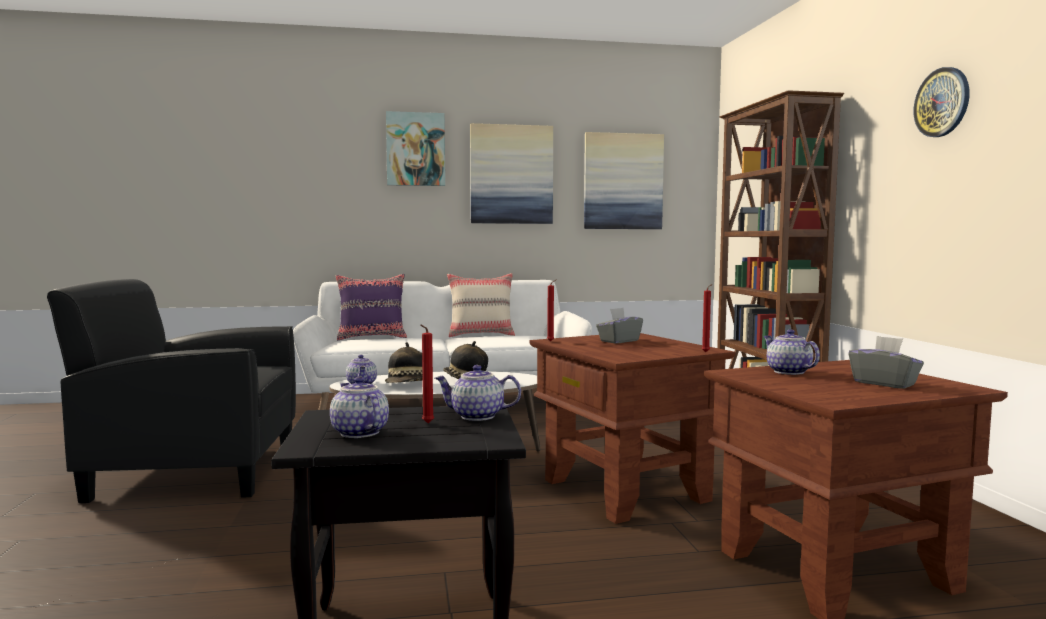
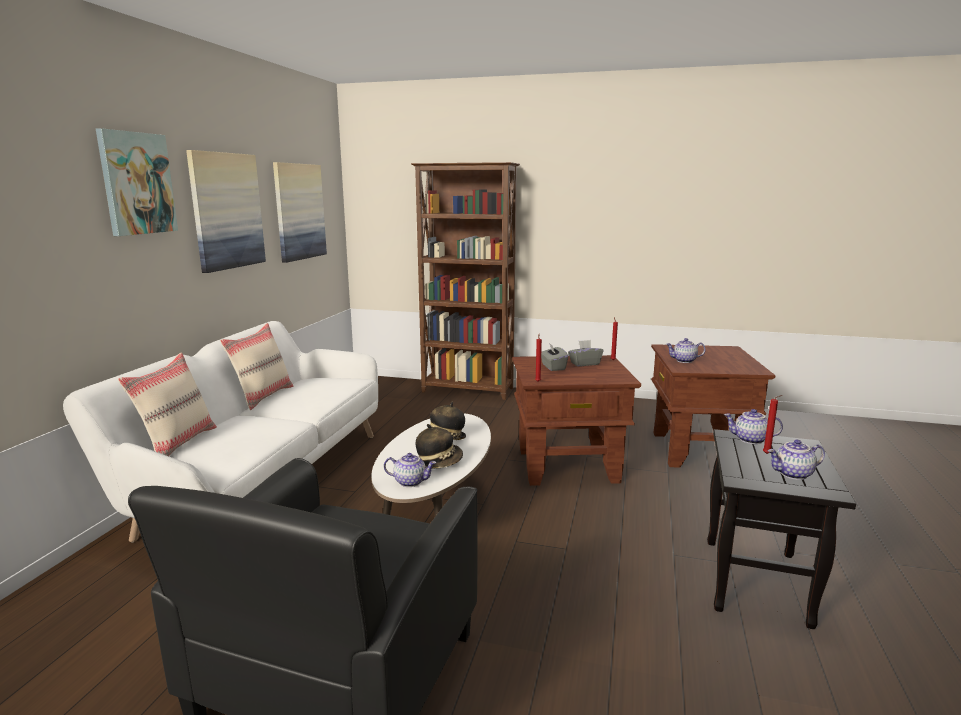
camera: 65 degrees left, 10 degrees up
(372, 337) = (177, 443): purple pillow -> beige pillow
(476, 416) = (750, 440): teapot -> teapot turned 75 degrees clockwise
(884, 383) = (718, 355): grey tissue box -> grey tissue box (584, 363)
(942, 102) = (604, 187): wall clock -> none

